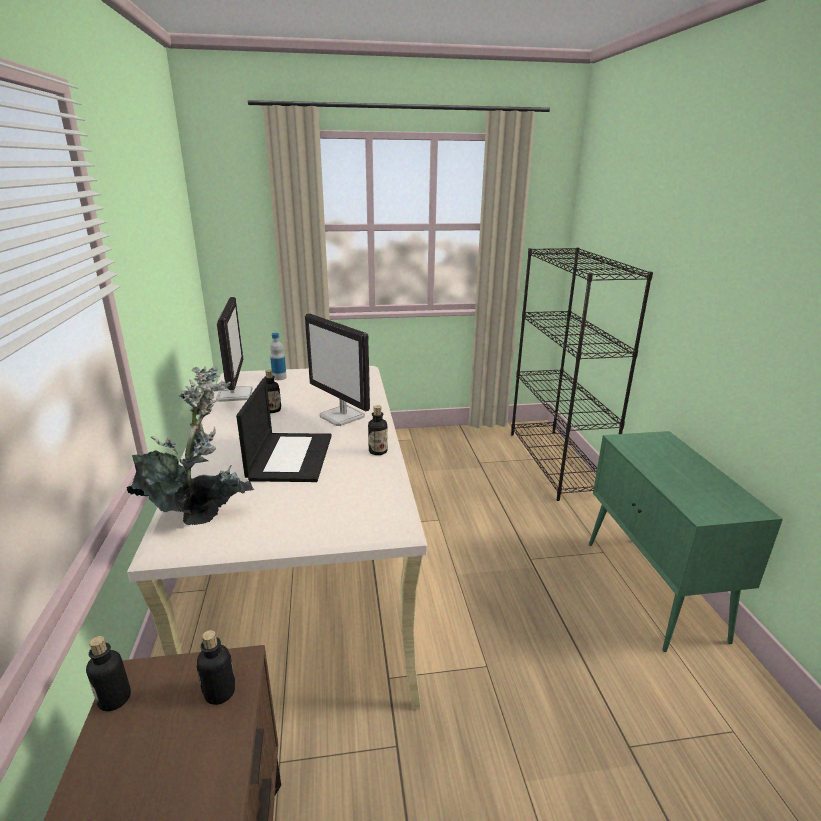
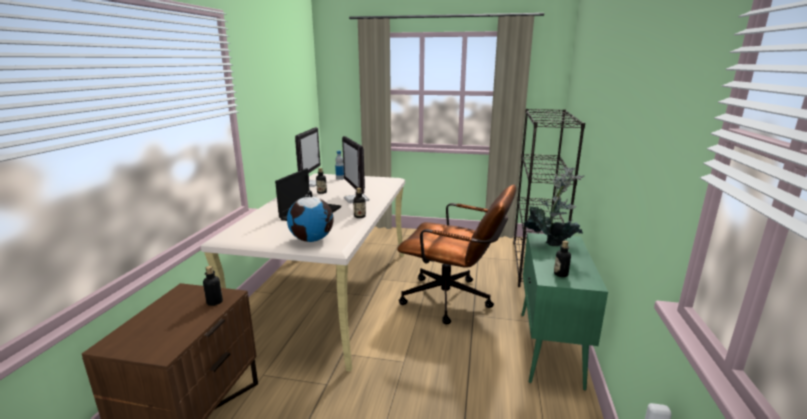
camera: 20 degrees right, 5 degrees down
(114, 699) = (172, 295): bottle -> bottle (560, 274)
(201, 513) = (247, 229): potted plant -> potted plant (552, 242)
(342, 516) = (312, 239): none -> globe
(491, 541) = (454, 301): none -> brown office chair

